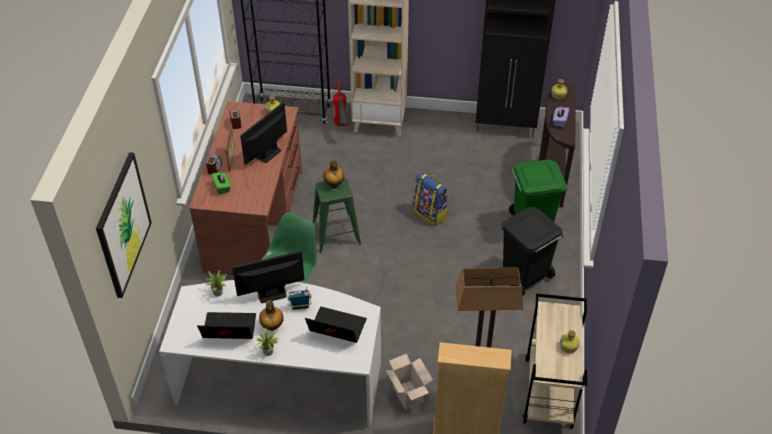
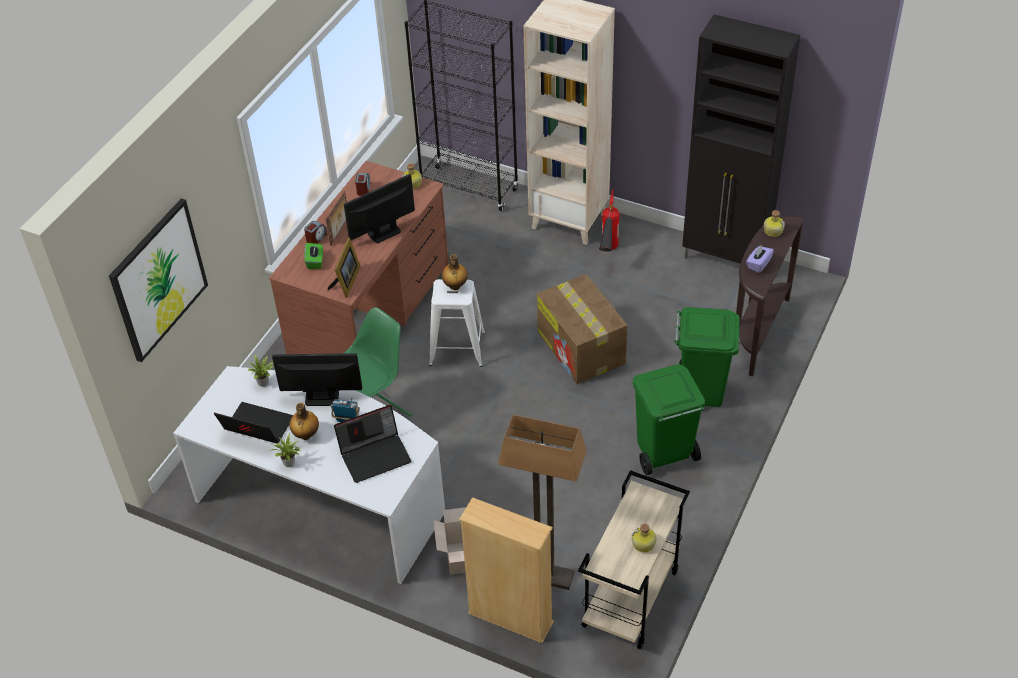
camera: 20 degrees right, 0 degrees up
(255, 198) = (346, 282): none -> picture frame
(336, 235) = (457, 349): green stool -> white stool
(336, 329) = (375, 455): laptop -> laptop turned 120 degrees clockwise
(342, 130) = (518, 222): fire extinguisher -> fire extinguisher (608, 255)
(430, 214) = (582, 348): backpack -> cardboard box
(524, 278) = (663, 454): black trash can -> green trash can

